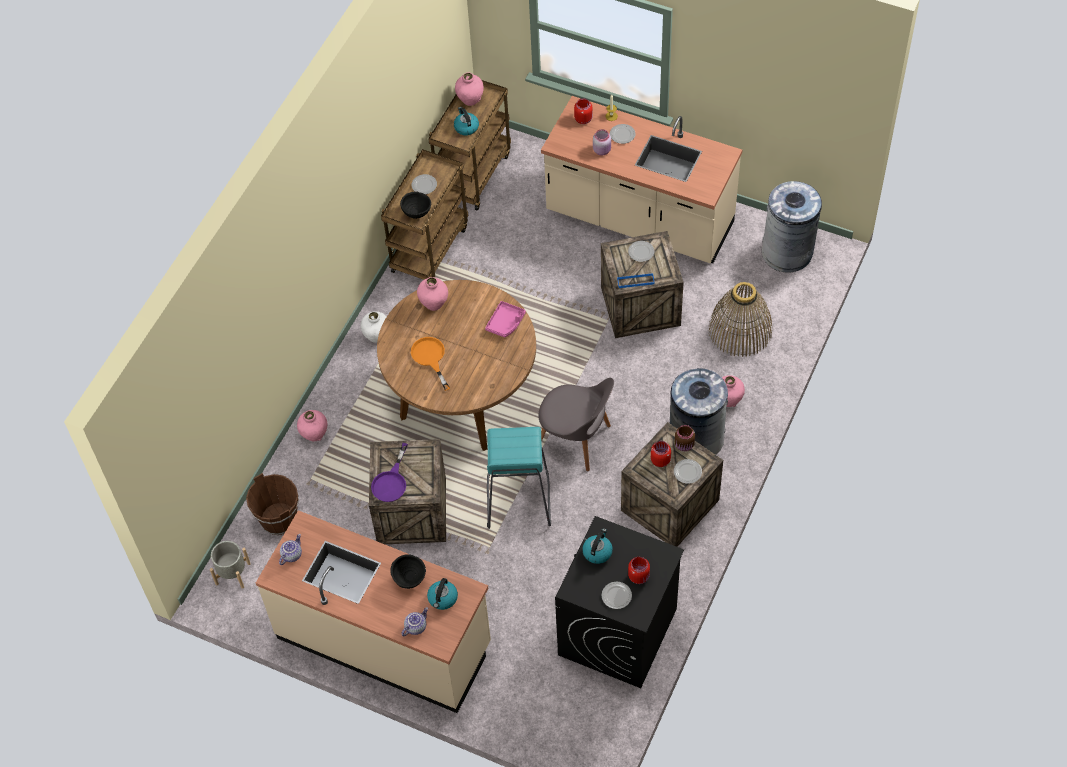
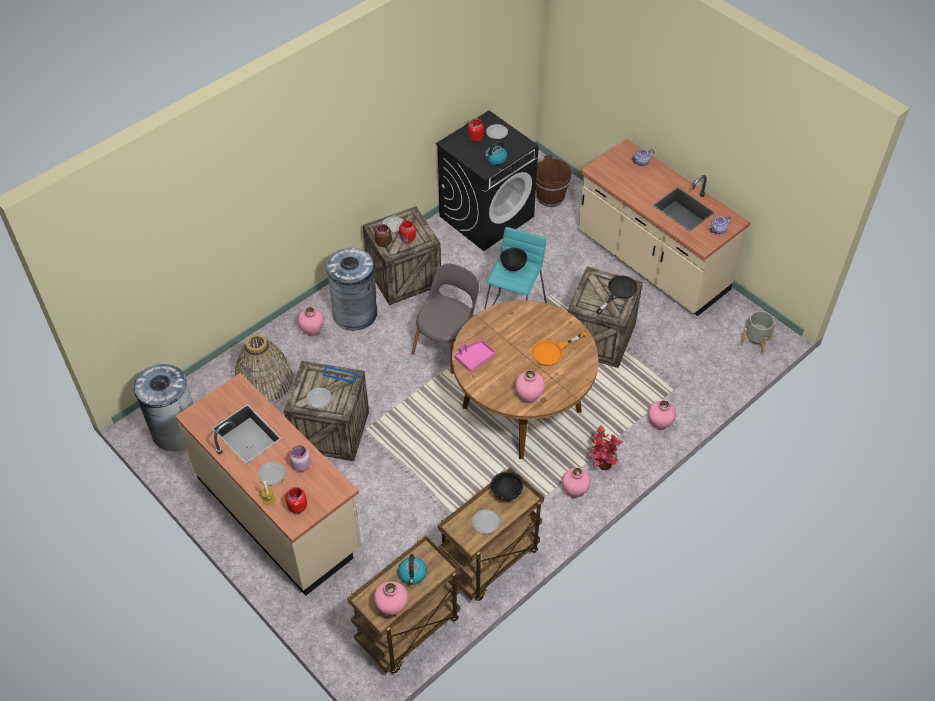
camera: 160 degrees left, 5 degrees down
(279, 519) = (708, 368): brown bucket -> brown bucket (550, 197)
(359, 367) = (601, 468): none -> potted plant
(377, 336) = (575, 491): white vase -> pink vase
(391, 482) = (618, 292): purple frying pan -> black frying pan
(409, 579) = (635, 189): black bowl -> black bowl (513, 267)
(430, 358) = (552, 352): orange frying pan -> orange frying pan turned 60 degrees clockwise
(443, 599) = (616, 171): kettle -> none
(575, 440) = (447, 344): grey chair -> grey chair turned 75 degrees clockwise

